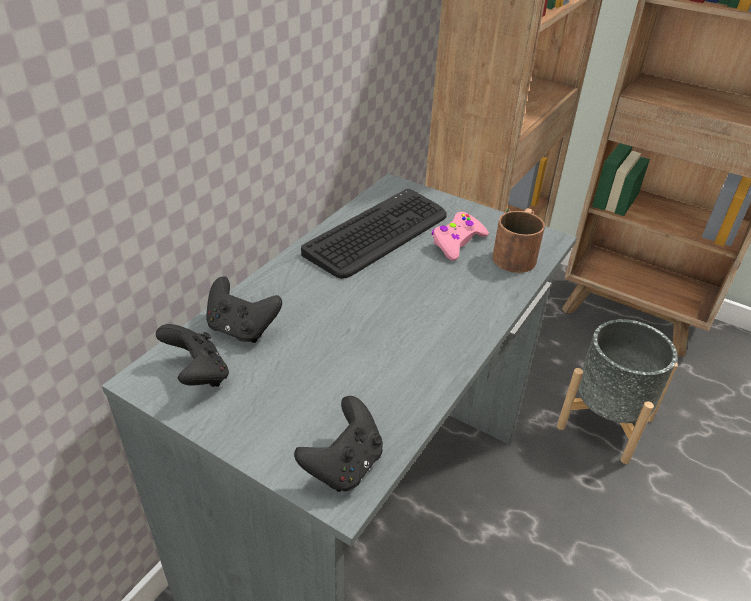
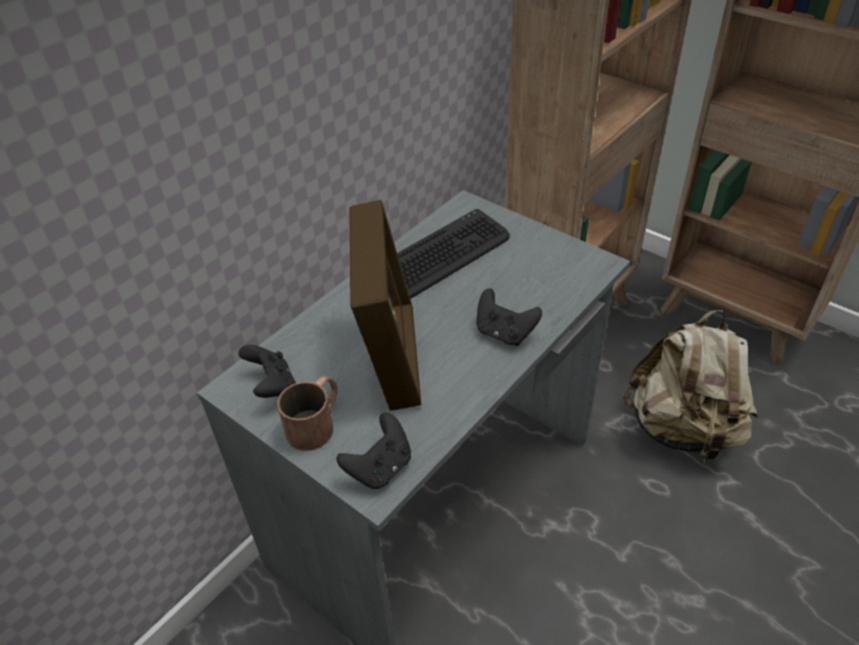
camera: 10 degrees right, 5 degrees up
(242, 329) = (311, 346): black game controller -> black game controller (504, 333)
(337, 337) = (391, 357): none -> picture frame
(457, 242) = (514, 265): pink game controller -> none
(517, 253) = (567, 278): brown mug -> brown mug (317, 422)
(604, 422) = (682, 429): grey planter -> beige backpack

